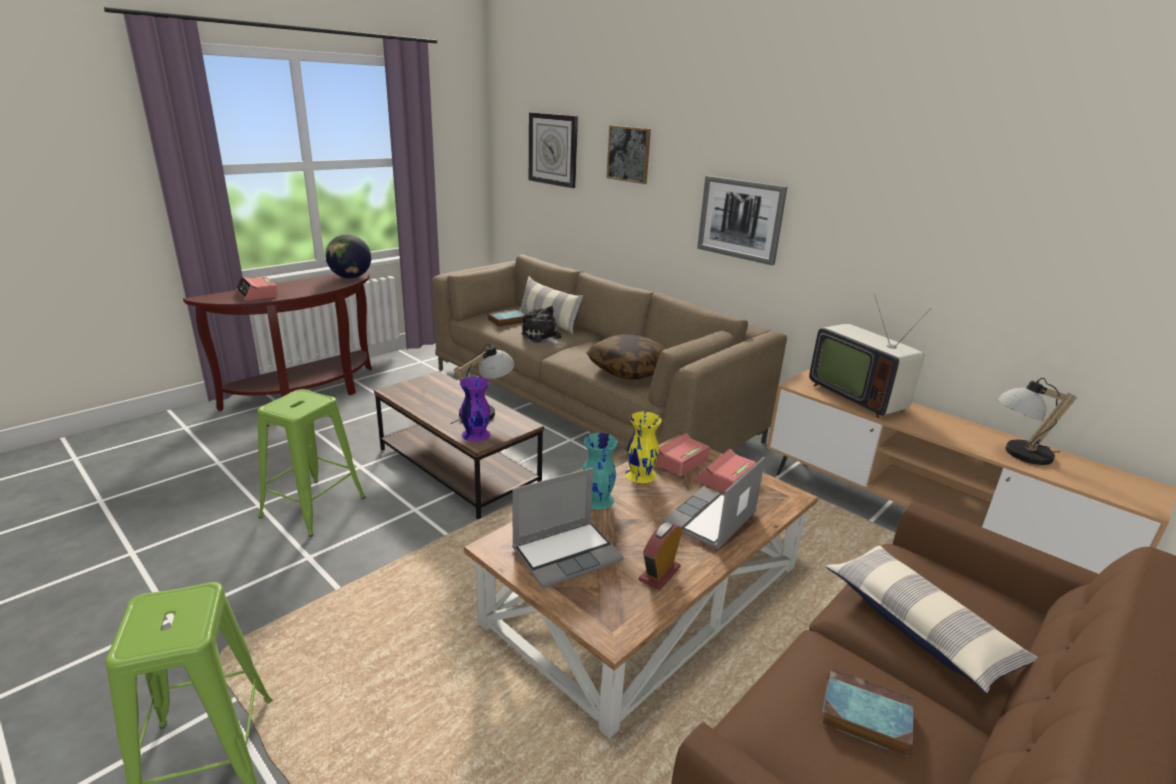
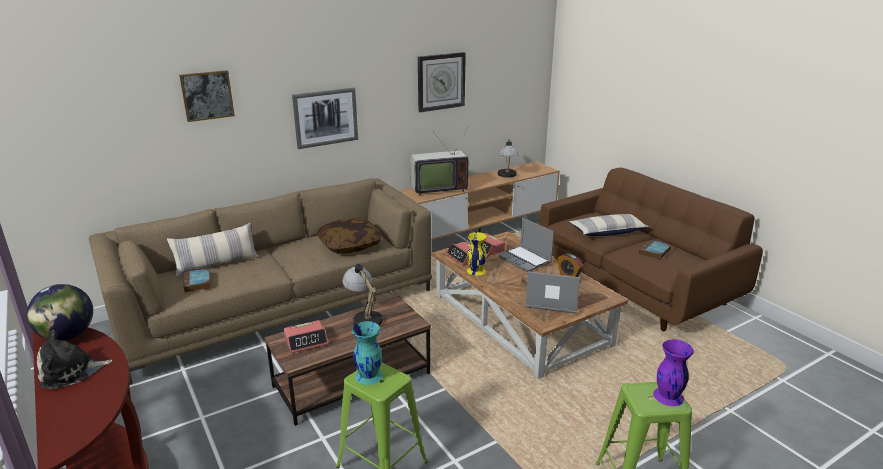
camera: 75 degrees left, 0 degrees up
(257, 294) = (85, 402): alarm clock -> alarm clock (306, 341)
(475, 434) = (401, 323): purple vase -> purple vase (668, 396)
(542, 337) = (254, 271): plush toy -> plush toy (71, 372)
(553, 149) = (97, 113): wall clock -> wall clock (441, 81)
(567, 553) = (551, 302): laptop -> laptop turned 60 degrees counterclockwise
(598, 500) = (501, 287): turquoise vase -> turquoise vase (369, 375)

